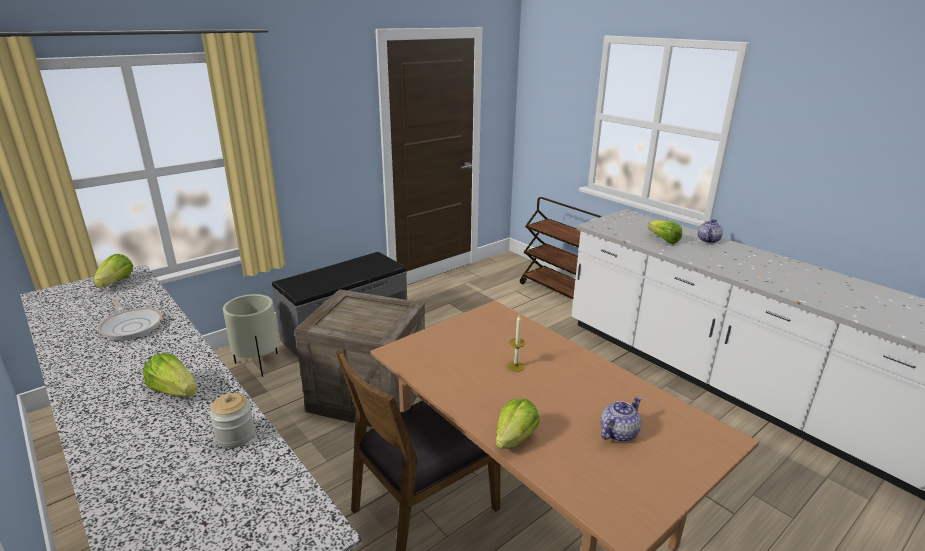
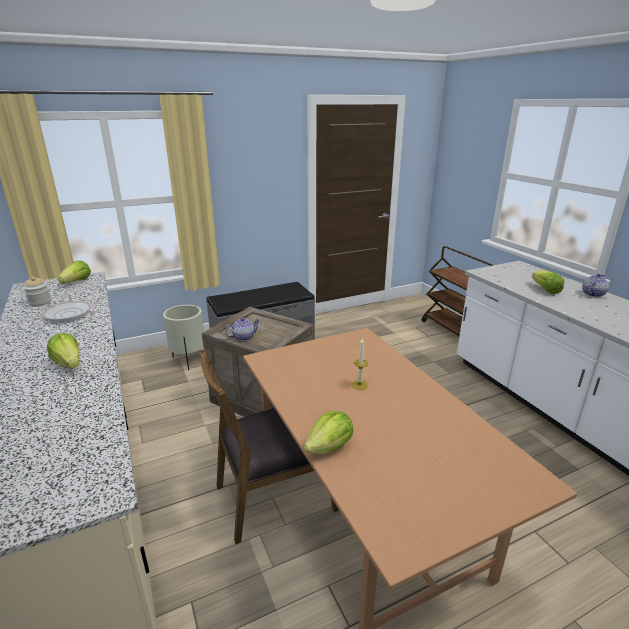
camera: 15 degrees right, 0 degrees up
(235, 436) = (91, 404): jar -> jar (40, 302)
(618, 433) = (429, 459): teapot -> teapot (243, 337)

